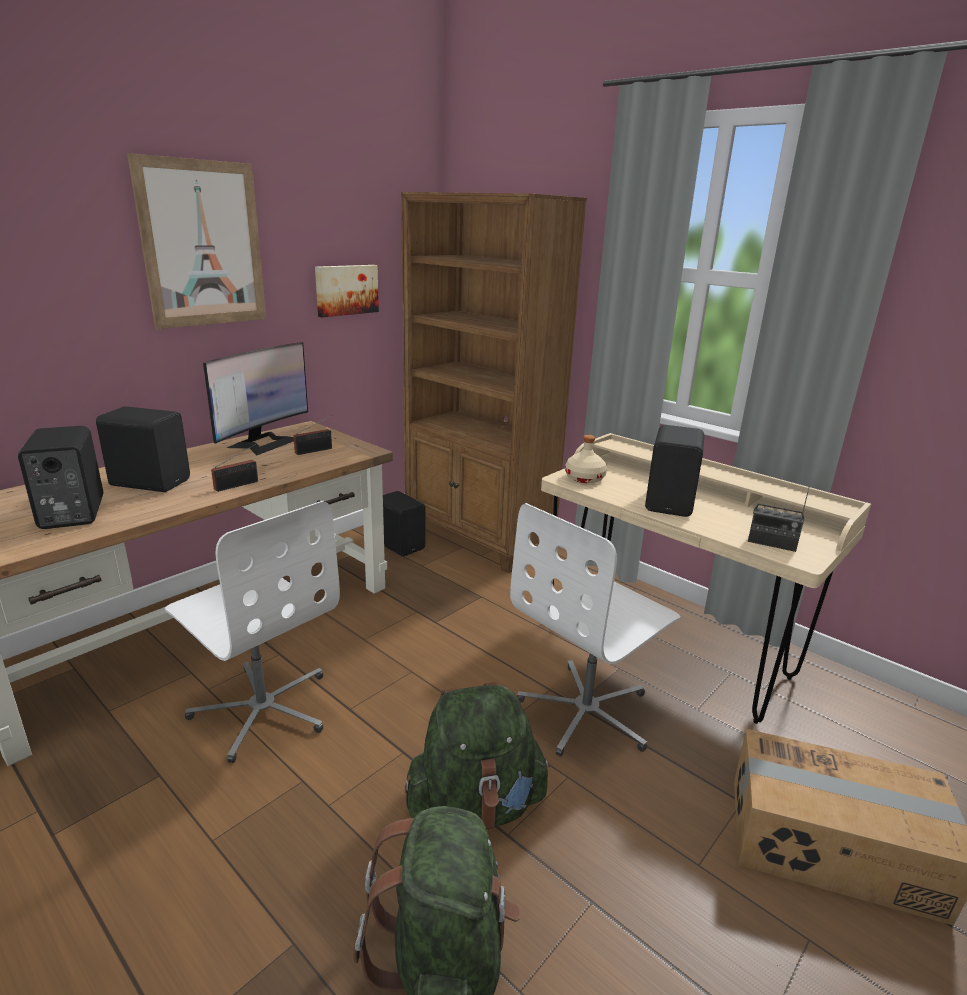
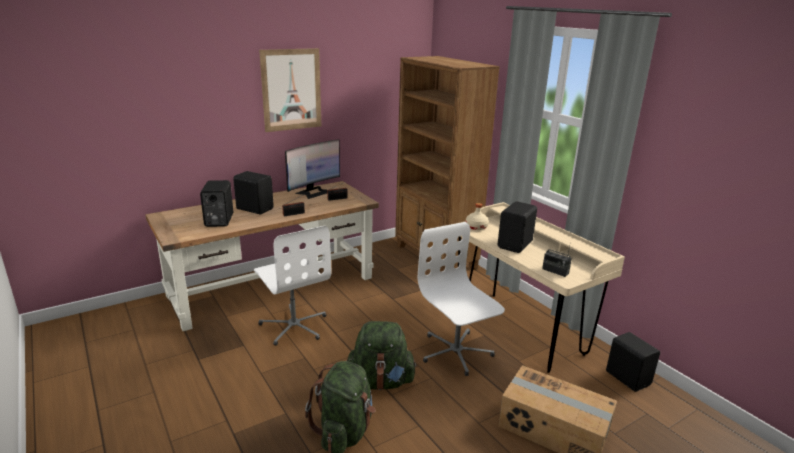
camera: 15 degrees right, 0 degrees up
(346, 290) = (367, 109): picture -> none
(401, 545) = (388, 256): black speaker -> black speaker (628, 377)
(587, 712) = (455, 352): white office chair -> white office chair turned 90 degrees clockwise

